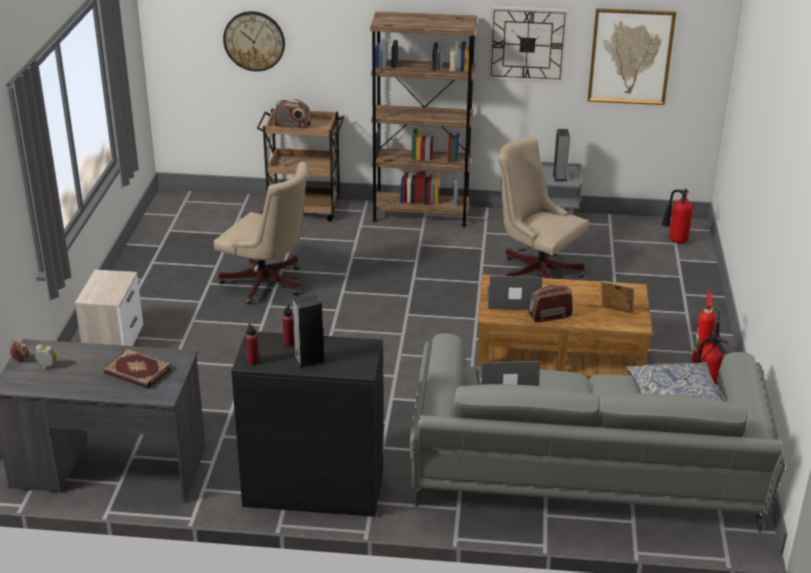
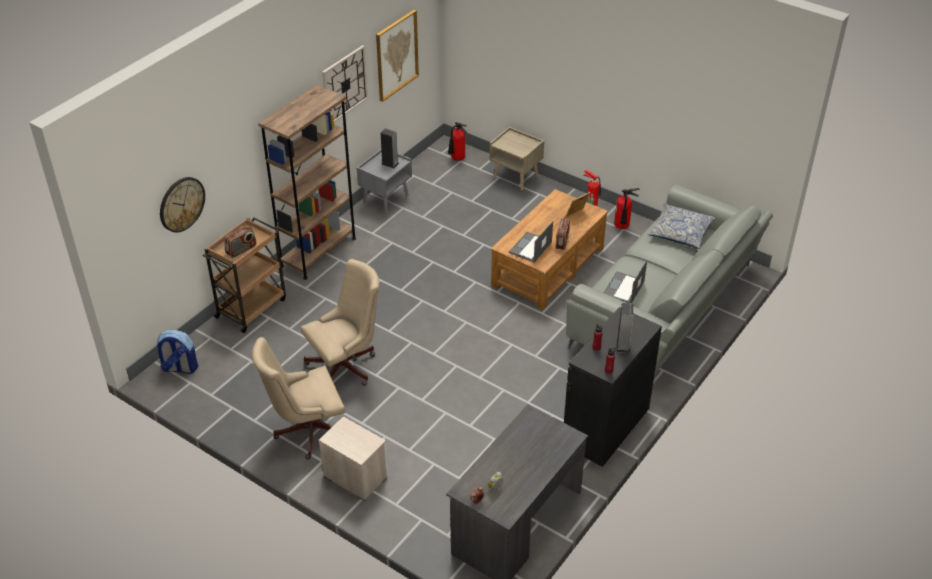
camera: 60 degrees left, 10 degrees up
(137, 372) = (534, 442): book -> none
(191, 204) = (179, 368): none -> backpack
(535, 271) = (441, 232): beige office chair -> beige office chair (306, 431)
(697, 287) = (516, 177): none -> beige nightstand

